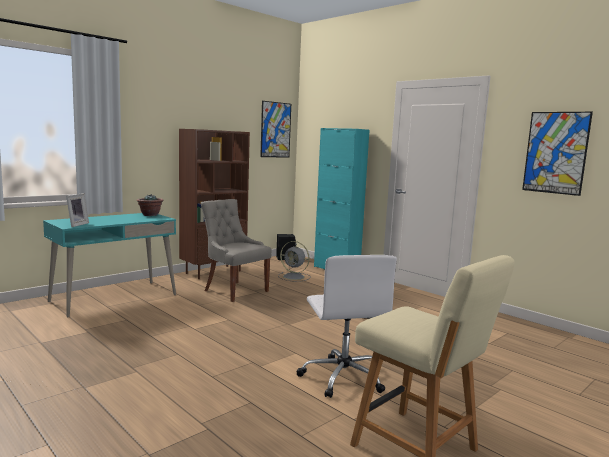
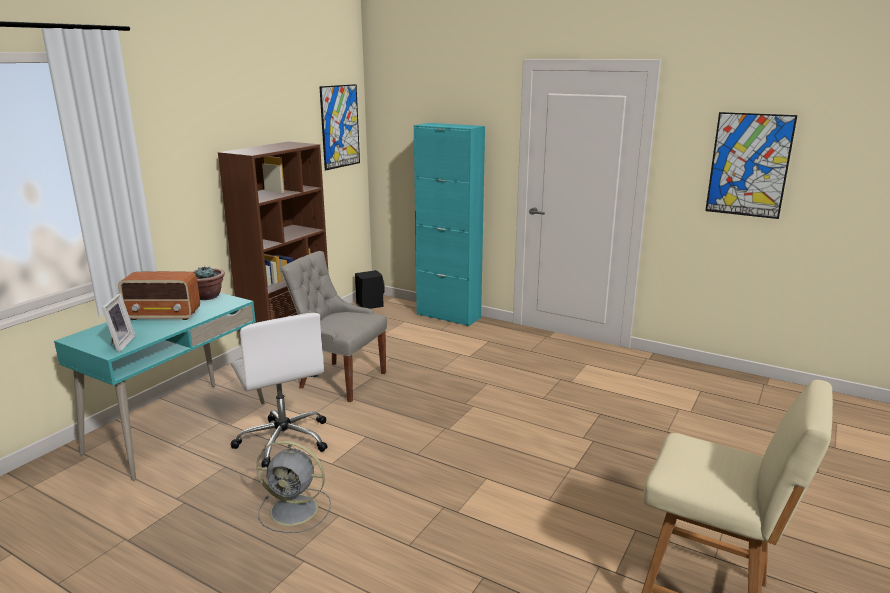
camera: 15 degrees left, 10 degrees up
(115, 218) = (164, 316): none -> radio
(294, 277) = (404, 339): grey fan -> grey fan (296, 510)
(343, 377) = (565, 506): white office chair -> white office chair (284, 440)

